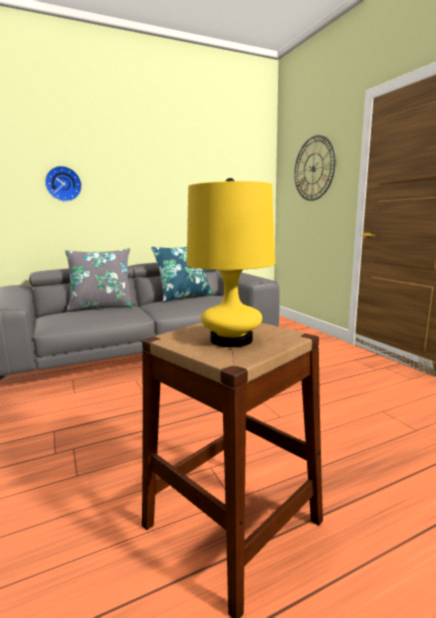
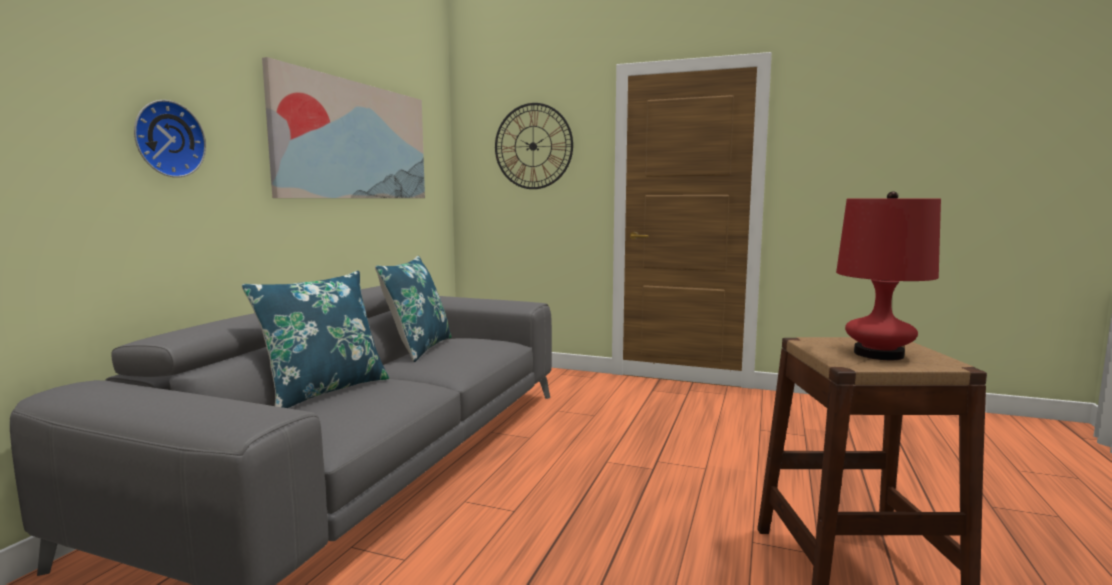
camera: 45 degrees left, 5 degrees down
(101, 306) = (324, 390): grey pillow -> blue pillow
(185, 177) = (356, 141): none -> picture
(231, 340) = (878, 354): yellow table lamp -> red table lamp

